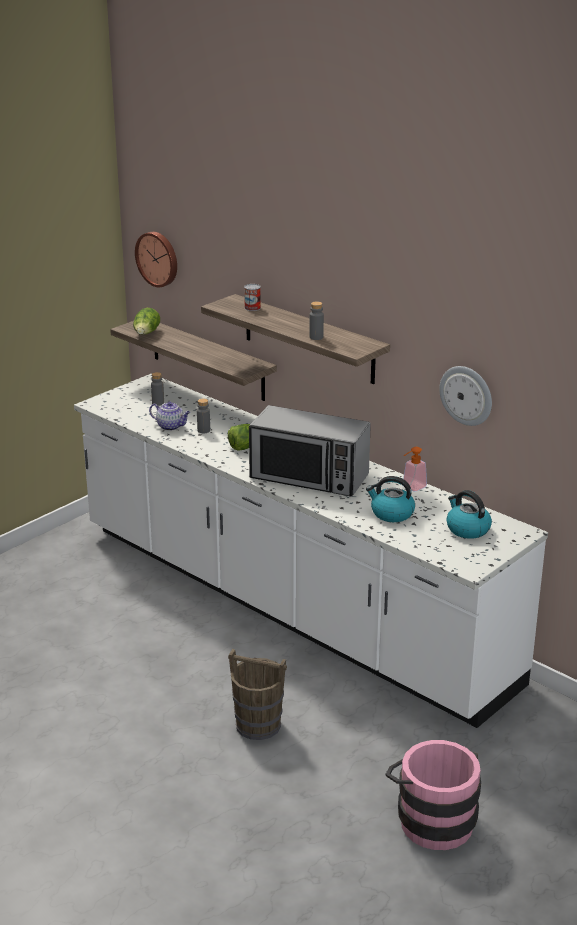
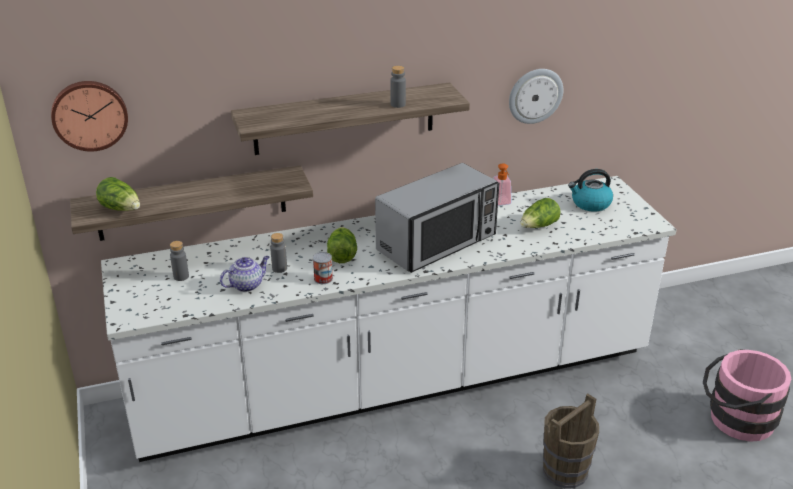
camera: 60 degrees left, 5 degrees up
(252, 308) = (283, 111): can -> can (323, 279)
(391, 513) = (539, 226): kettle -> lettuce

